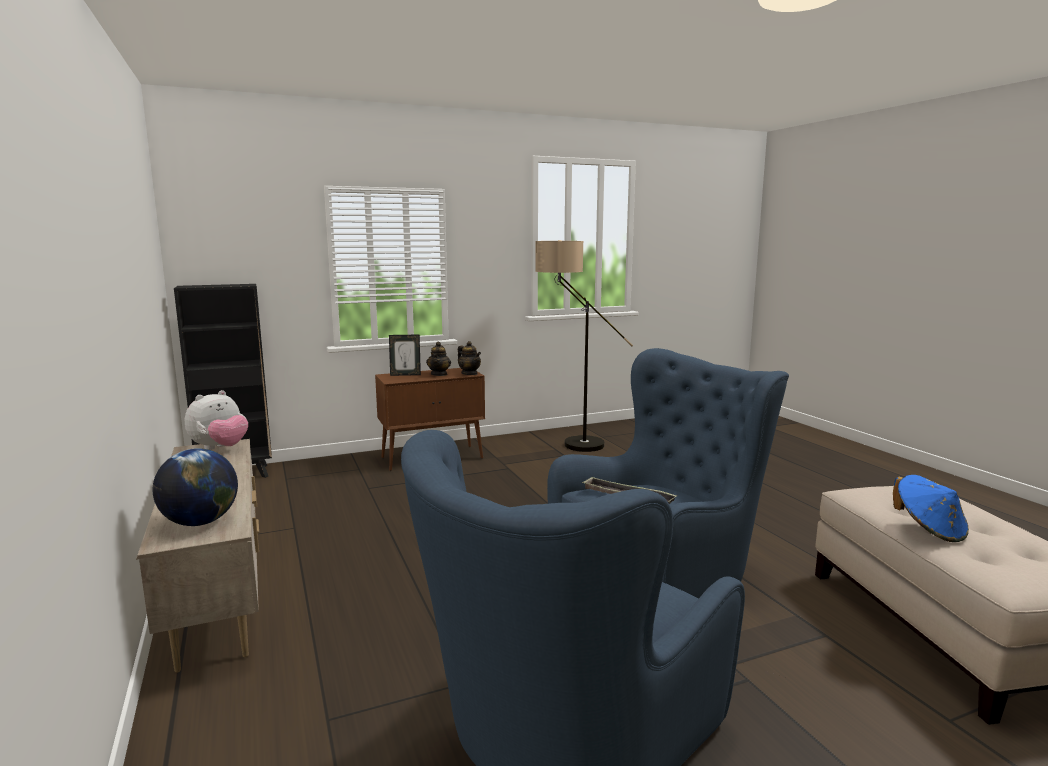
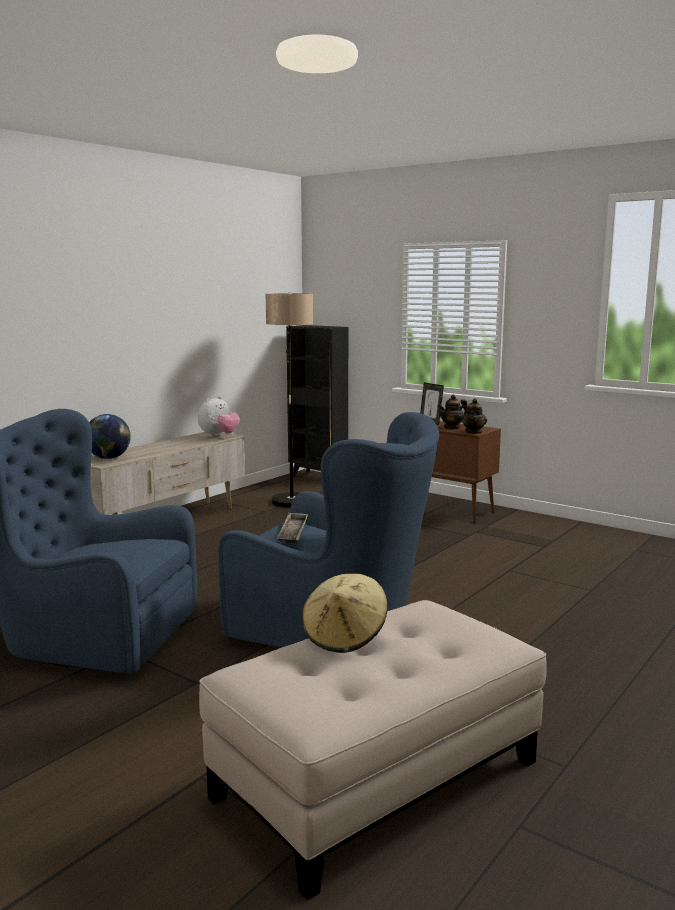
camera: 60 degrees right, 0 degrees up
(220, 448) = (219, 436): plush toy -> plush toy turned 60 degrees counterclockwise
(569, 442) = (584, 541): floor lamp -> floor lamp (292, 497)
(928, 530) = (345, 637): blue hat -> beige hat

